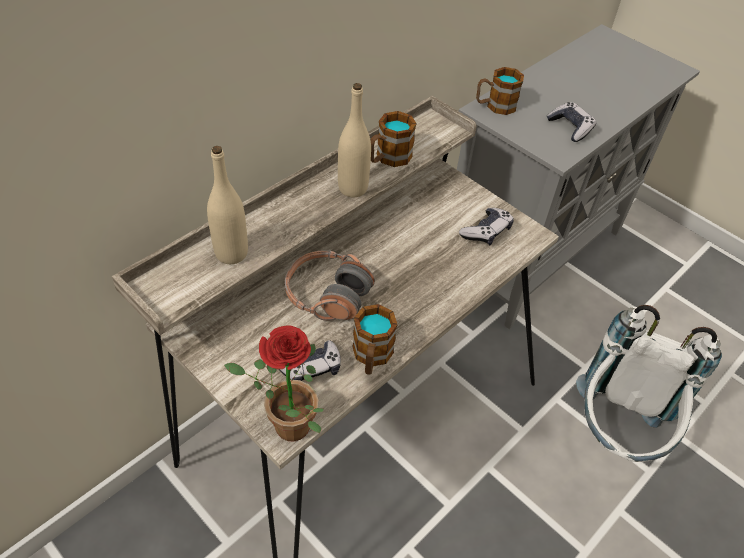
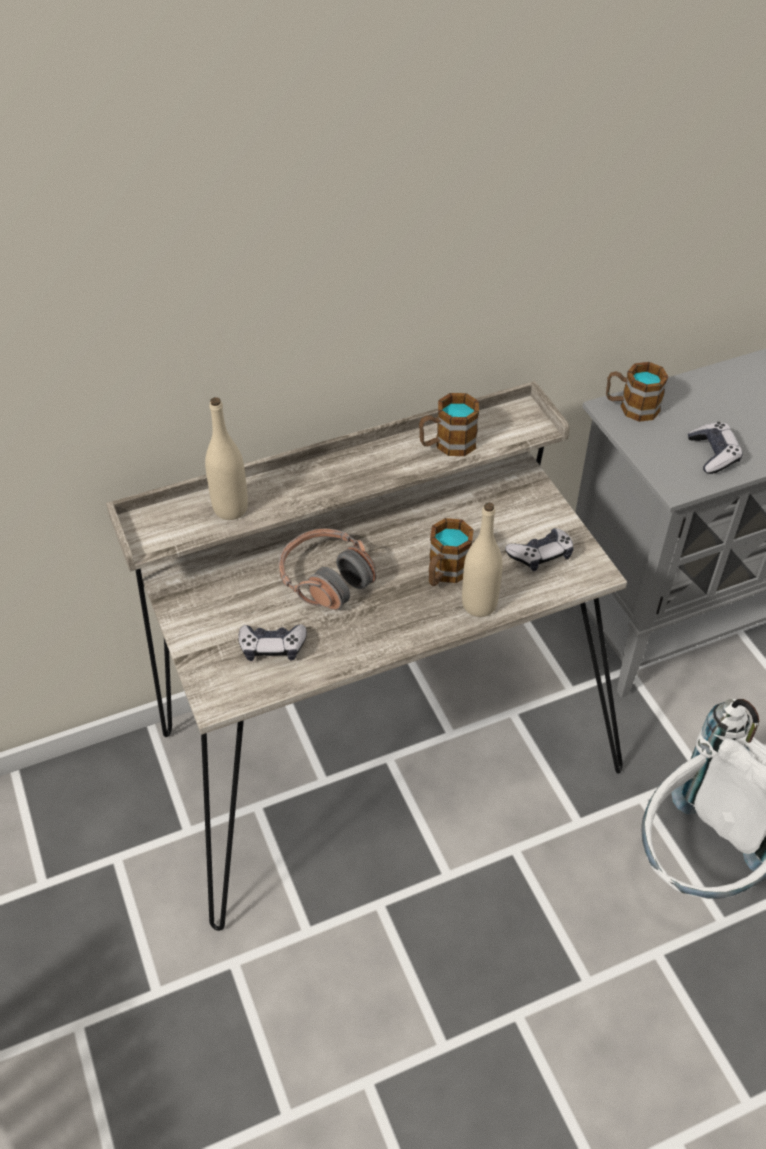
camera: 25 degrees right, 0 degrees up
(284, 427) = (220, 696): potted plant -> none
(353, 188) = (389, 469): beige bottle -> beige bottle (479, 605)
(371, 357) = (339, 654): mug -> mug (445, 573)

